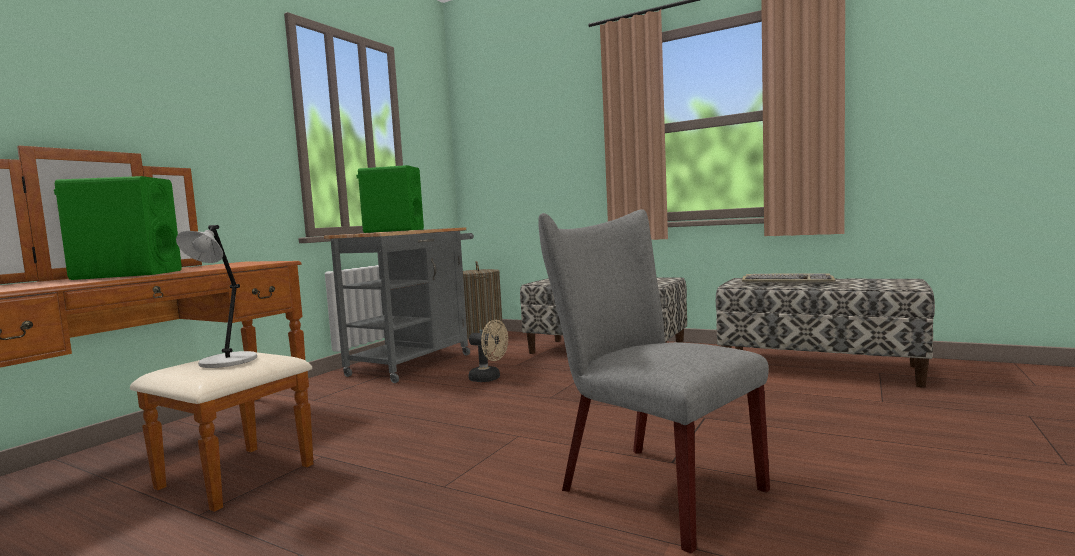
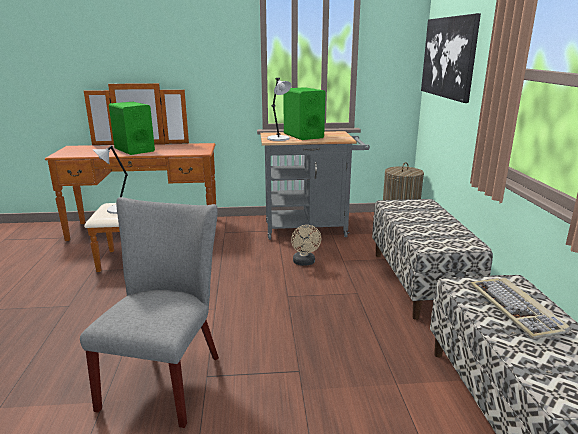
camera: 55 degrees right, 15 degrees up
(382, 232) = (279, 139): none -> white table lamp
(508, 141) = (448, 57): none -> picture

